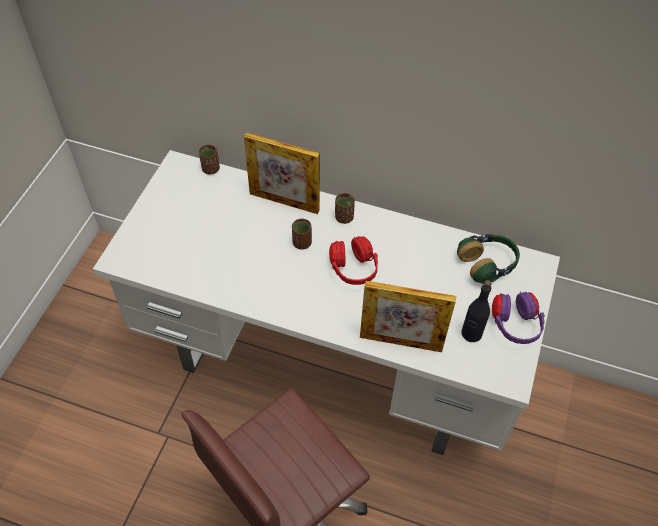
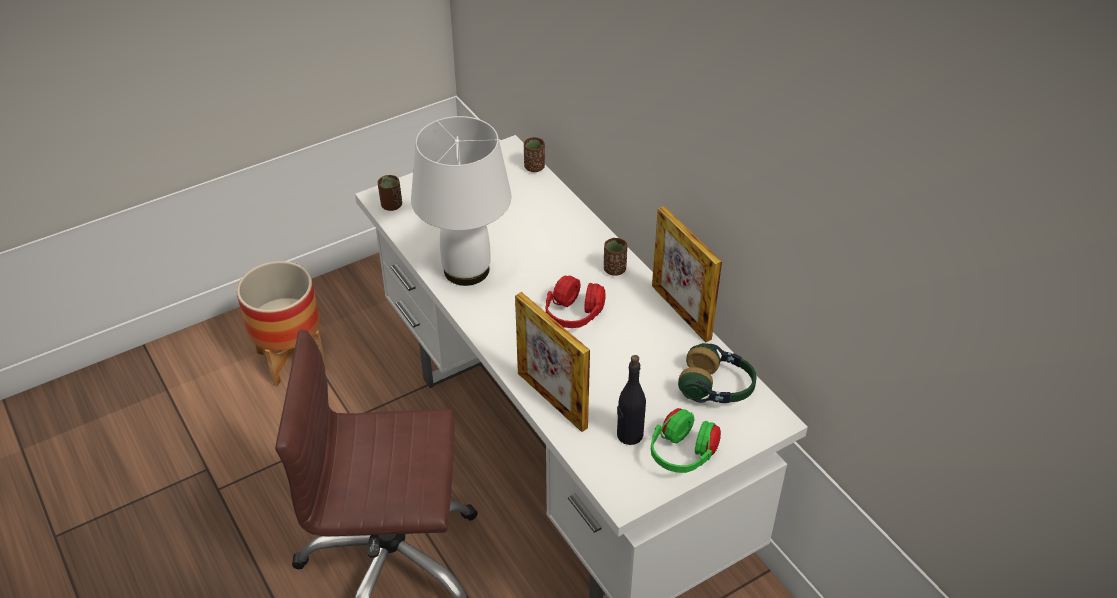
camera: 40 degrees right, 10 degrees down
(68, 419) = (292, 359): none -> planter
(245, 281) = (466, 271): none -> white table lamp
(284, 202) = (572, 227): picture frame -> picture frame (681, 312)
(302, 243) = (550, 269): brown cup -> brown cup (391, 205)
(514, 325) = (682, 455): purple headphones -> green headphones

